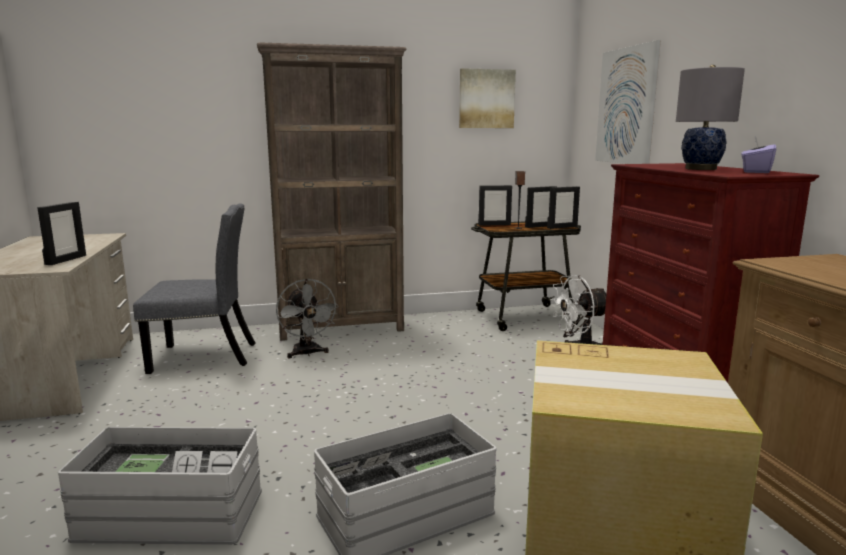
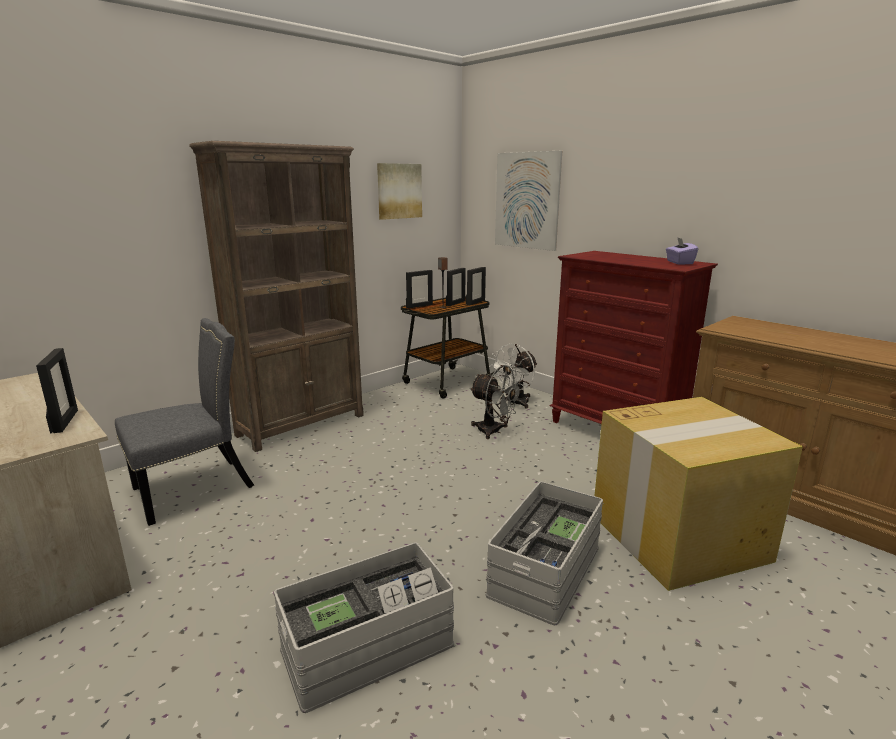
camera: 30 degrees left, 5 degrees up
(307, 354) = (301, 459): grey fan -> grey fan (494, 431)
(701, 169) = (638, 260): grey table lamp -> none

